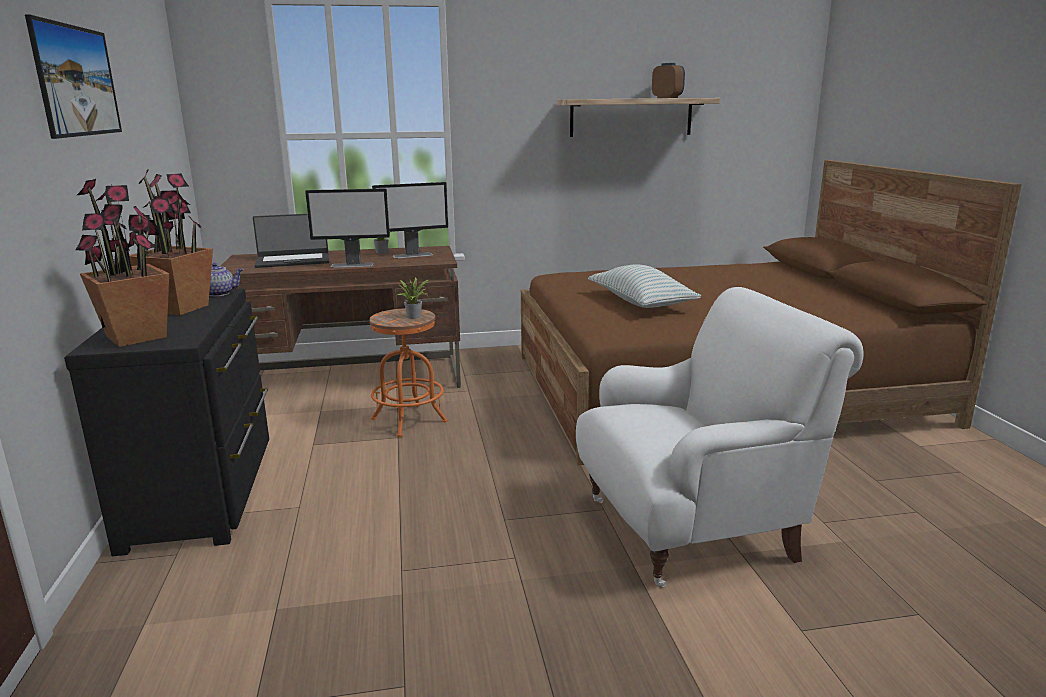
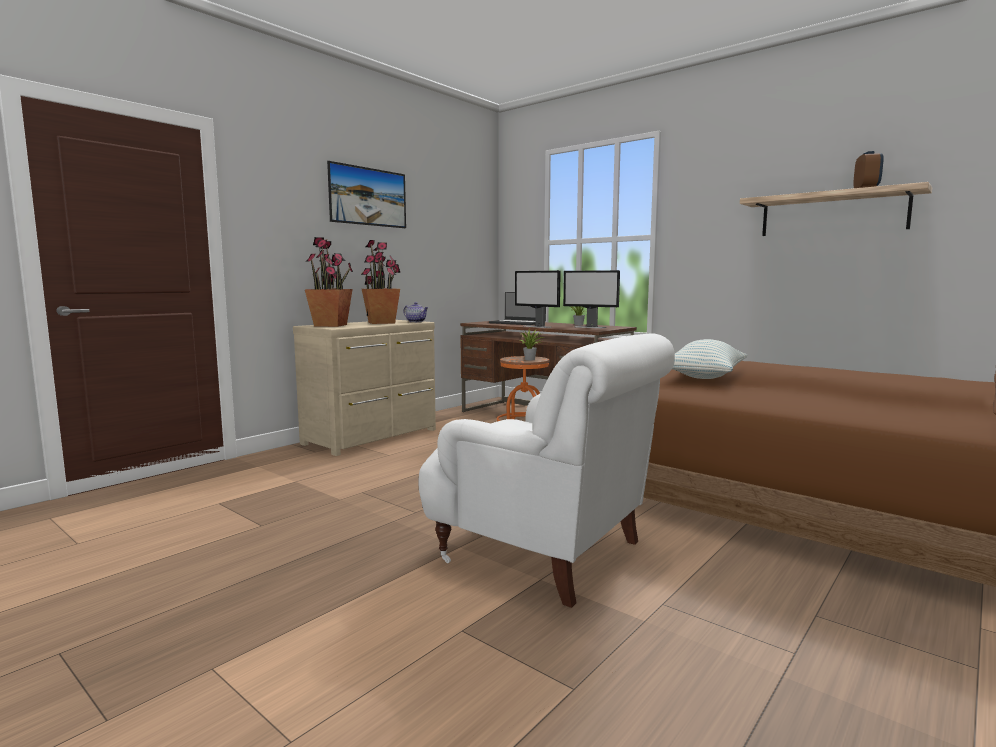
camera: 50 degrees right, 10 degrees down
(206, 491) = (374, 437): black dresser -> beige dresser

